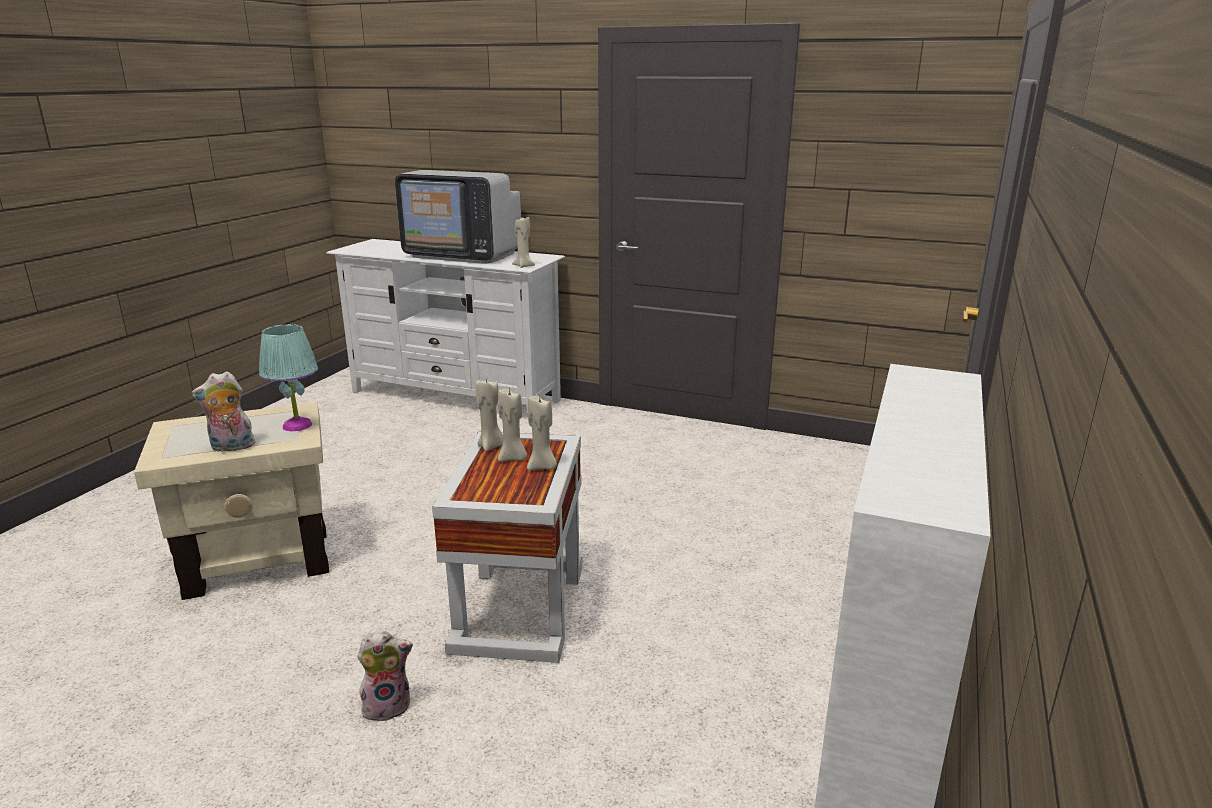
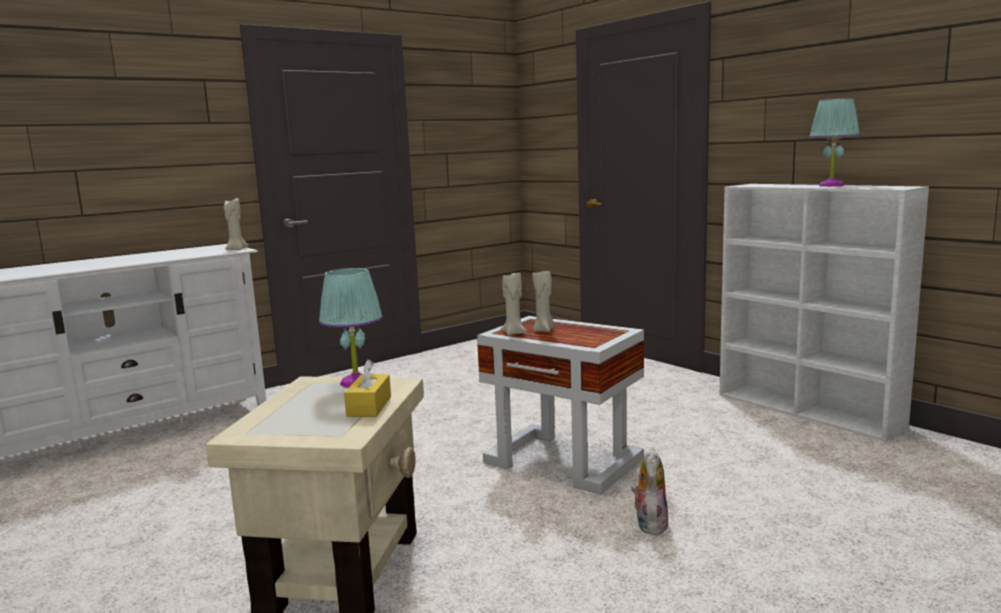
camera: 60 degrees left, 10 degrees down
(231, 447) = (369, 406): plush toy -> yellow tissue box
(463, 255) = (135, 258): television -> none
(542, 467) = (570, 325): beige candle -> none
(940, 439) = (831, 185): none -> turquoise table lamp

